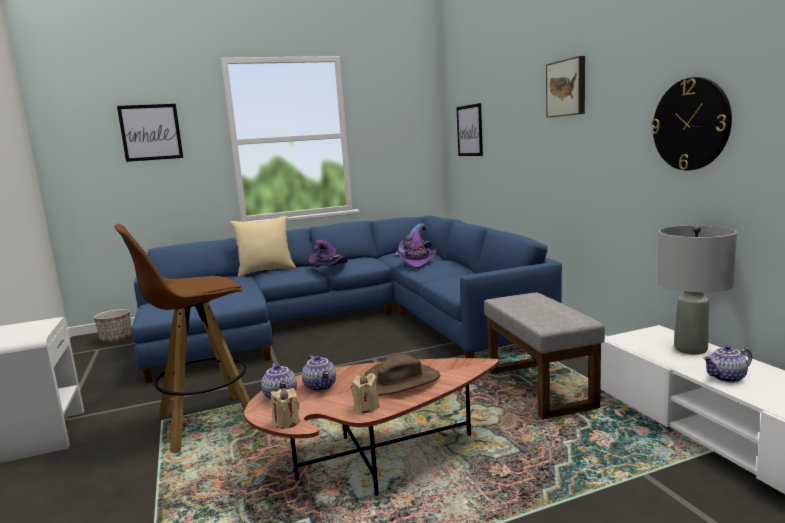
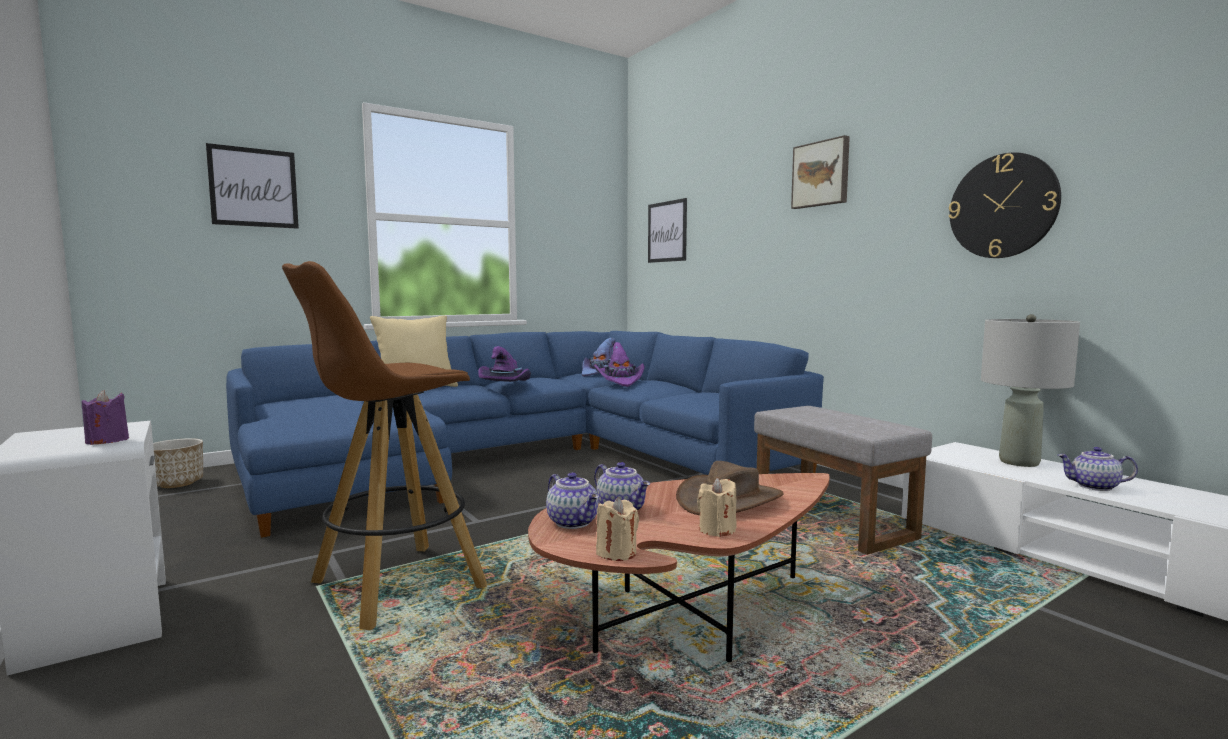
camera: 15 degrees left, 5 degrees down
(30, 335) = (107, 441): none -> purple candle
(726, 378) = (1094, 487): teapot -> teapot turned 45 degrees clockwise

